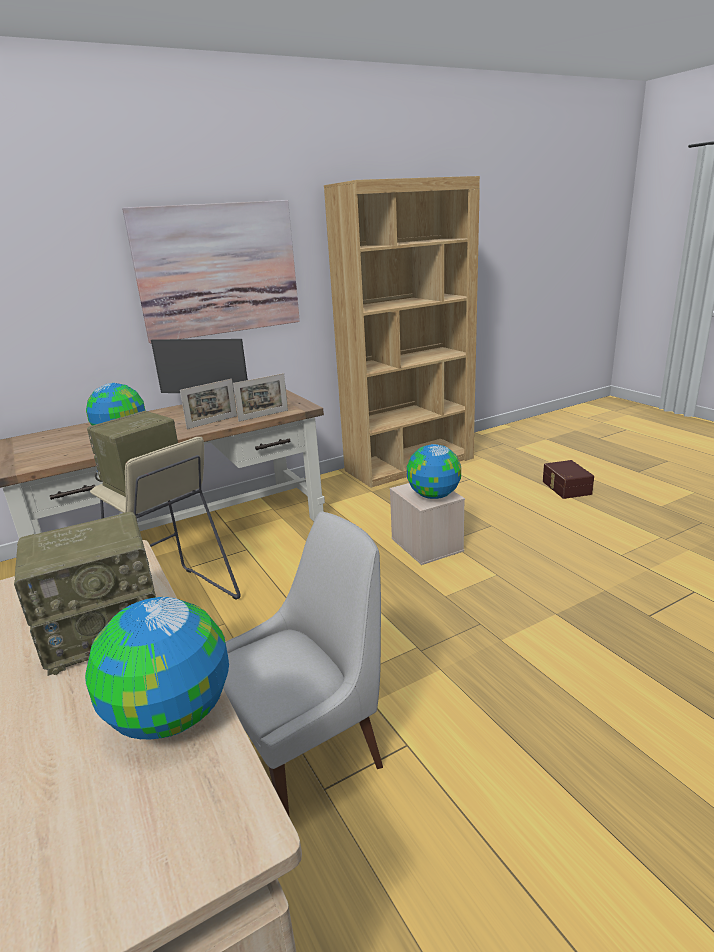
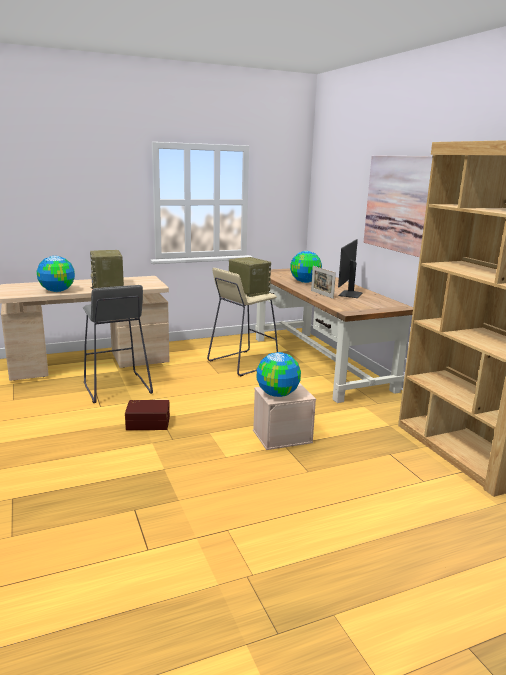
camera: 95 degrees right, 5 degrees down
(263, 415) = (331, 303): picture frame -> none
(310, 750) = (116, 388): white chair -> grey stool
(565, 488) = (398, 545): brown storage box -> brown storage box (148, 422)

